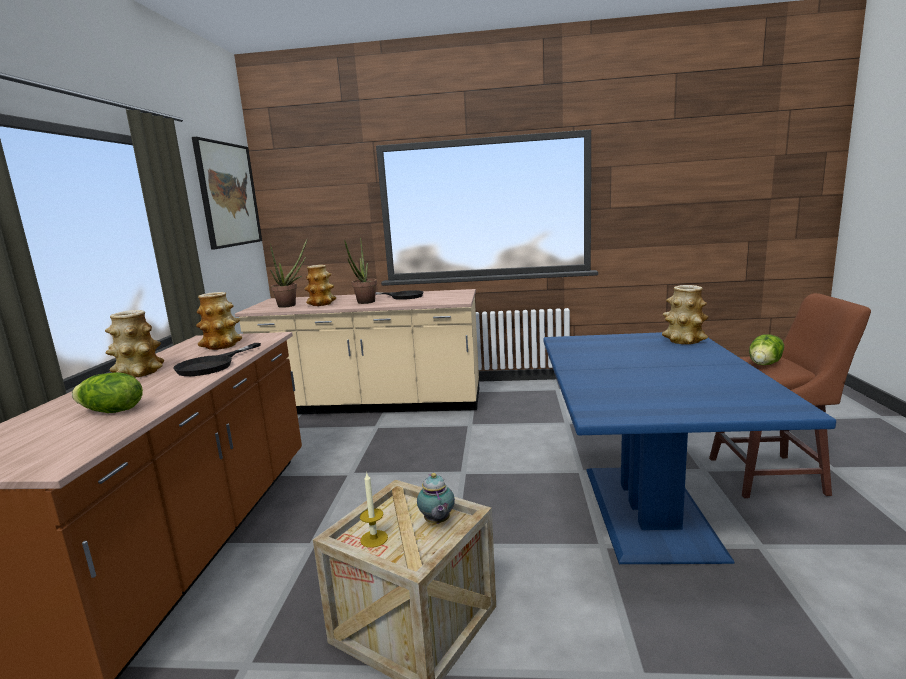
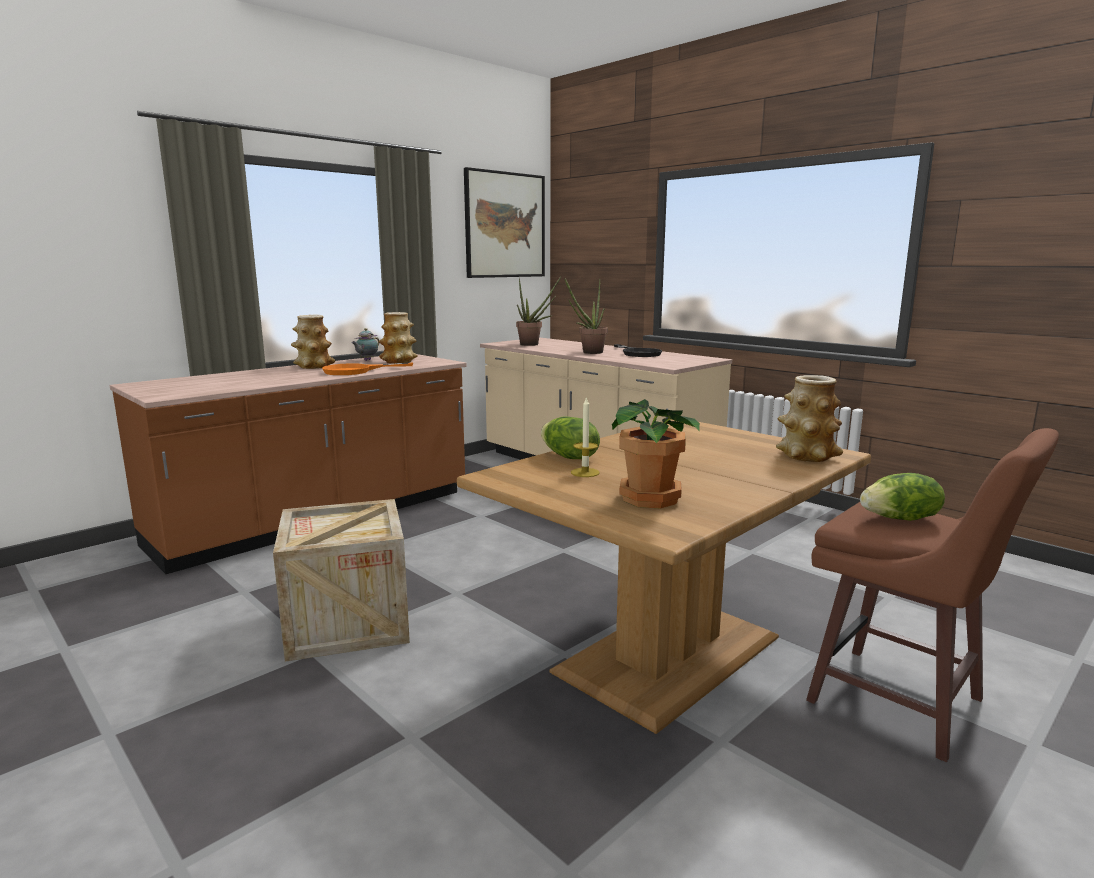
camera: 40 degrees right, 0 degrees up
(111, 411) = (244, 381): lettuce -> lettuce (568, 457)
(212, 365) = (356, 371): black frying pan -> orange frying pan
(322, 304) = (556, 348): vase -> none
(374, 538) = (315, 525): candle -> candle (585, 472)
(437, 522) = (364, 533): teapot -> teapot (366, 360)
(646, 510) = (666, 653): blue dining table -> brown dining table
(720, 392) = (652, 498): none -> potted plant

